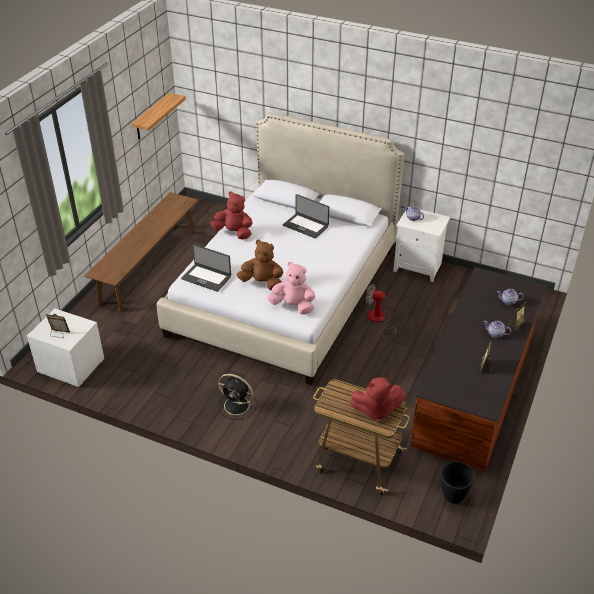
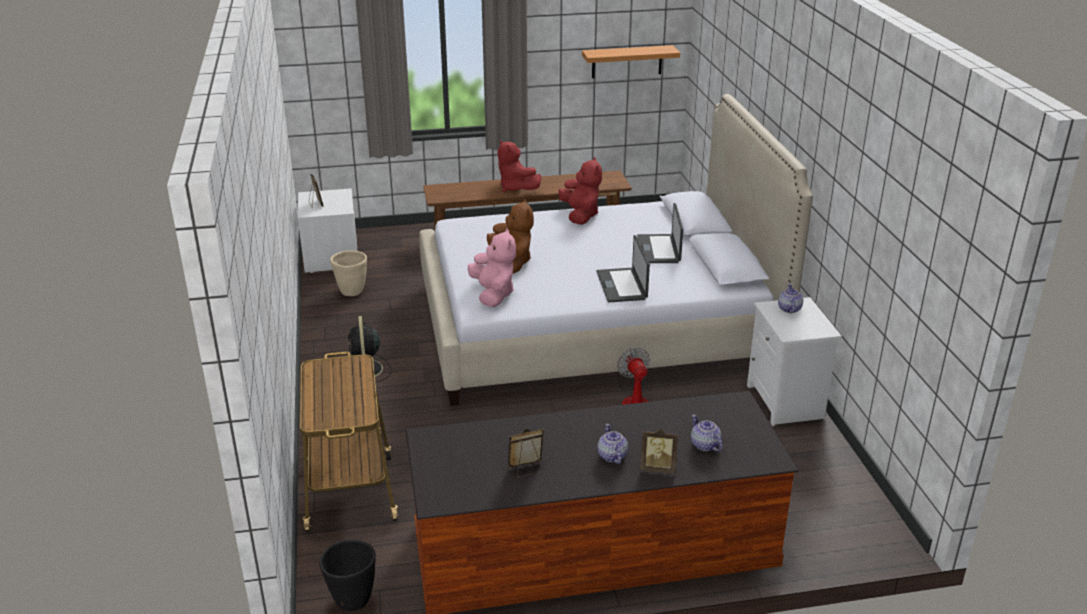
camera: 55 degrees right, 10 degrees down
(132, 374) = (352, 291): none -> beige planter
(206, 277) = (477, 229): laptop -> laptop (622, 285)
(376, 410) = (341, 405): red plush toy -> red plush toy (516, 188)

